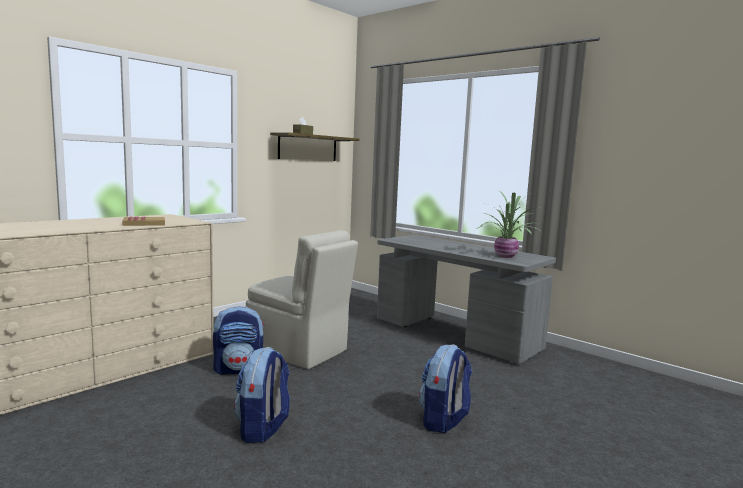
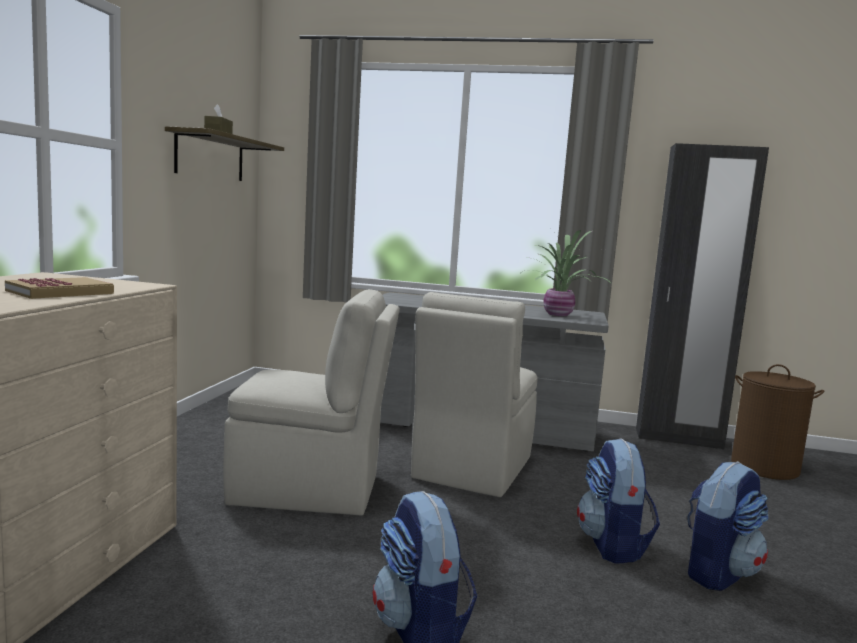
camera: 30 degrees left, 0 degrees up
(239, 369) = (255, 541): backpack -> backpack (718, 572)
(412, 358) = (471, 469): none -> beige chair
(619, 369) = (678, 439): none -> black wardrobe
(674, 404) = (765, 467): none -> brown laundry basket

